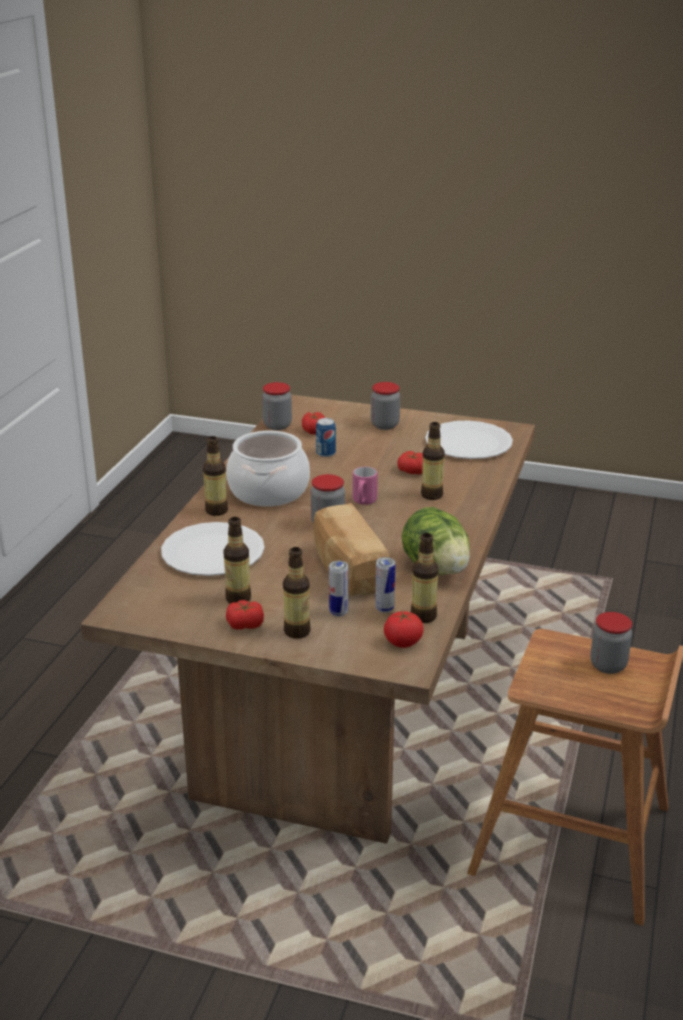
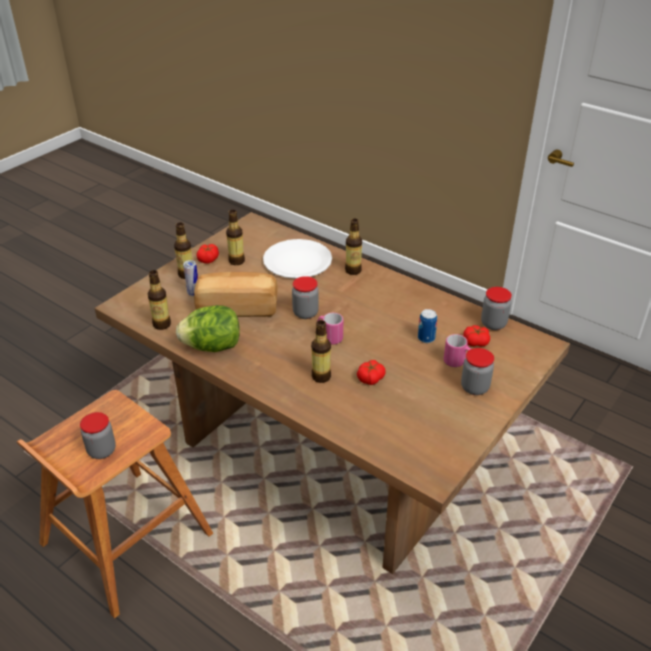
camera: 110 degrees right, 10 degrees up
(268, 491) = (372, 297): cooking pot -> none
(354, 435) = (457, 363): none -> pink mug
(384, 608) = (183, 311): can -> none
(403, 642) = (143, 309): tomato -> none
(468, 443) = (413, 432): white plate -> none

